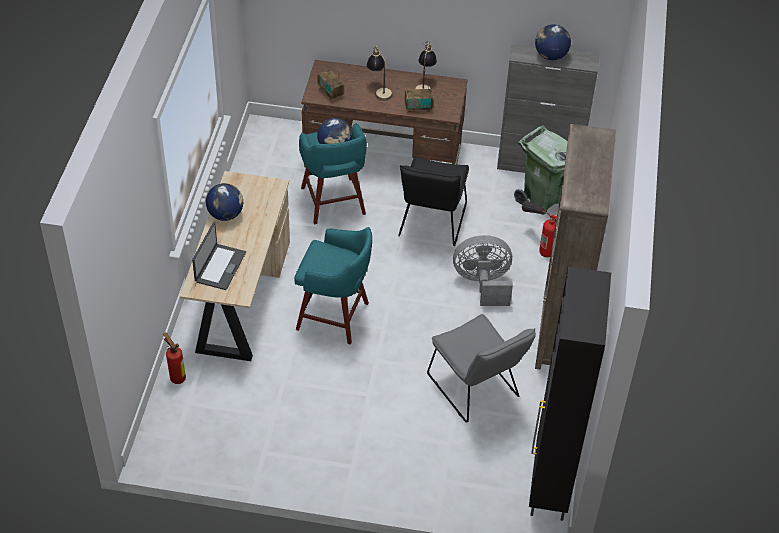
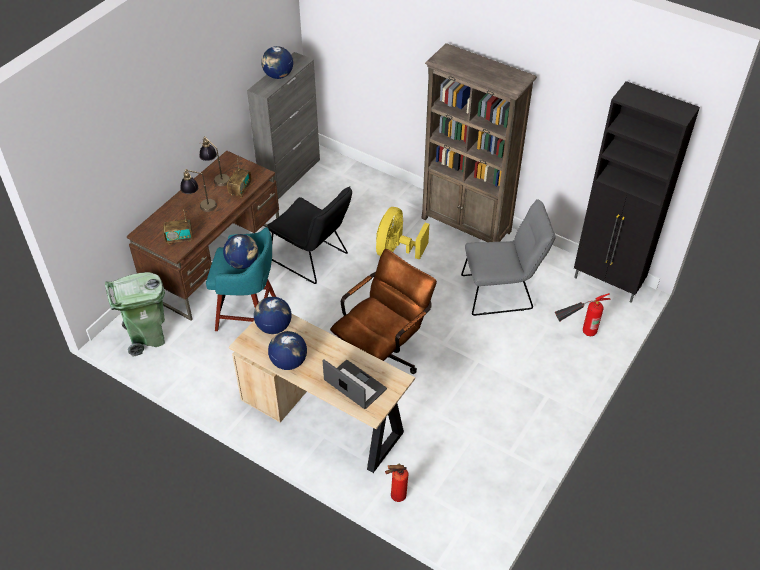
camera: 65 degrees left, 0 degrees up
(261, 191) = (273, 327): none -> globe
(335, 317) = (382, 356): turquoise stool -> brown office chair
(483, 284) = (396, 250): grey fan -> yellow fan
(538, 243) = (371, 204): fire extinguisher -> fire extinguisher (576, 332)
(541, 200) = (328, 187): green trash can -> green trash can (147, 337)

